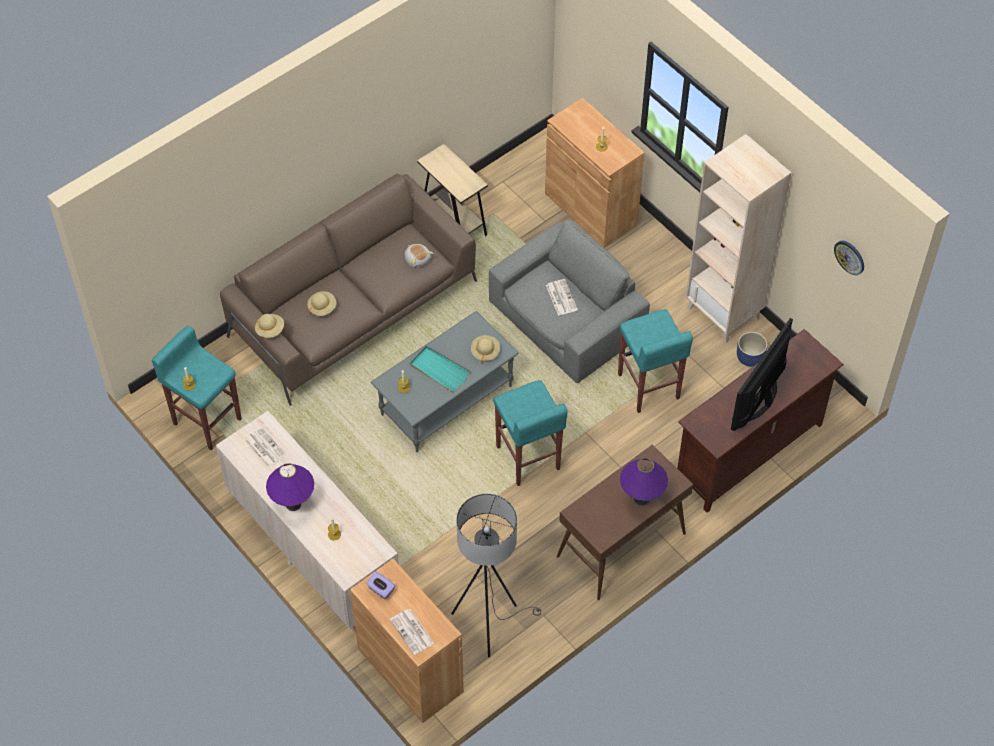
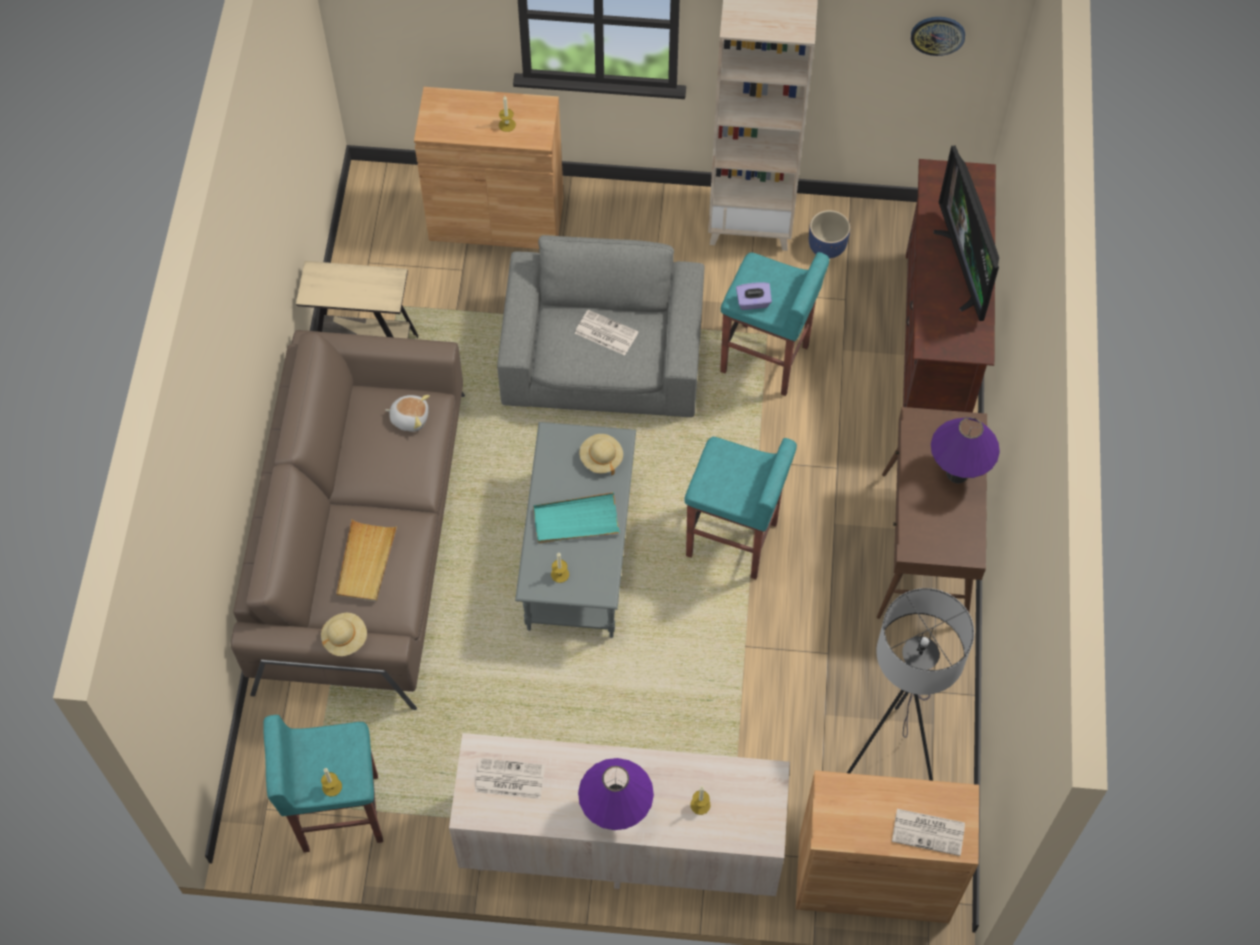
camera: 45 degrees left, 5 degrees up
(322, 307) = (366, 562): beige hat -> beige tray
(381, 590) = (843, 818): purple tissue box -> purple tissue box (753, 302)

